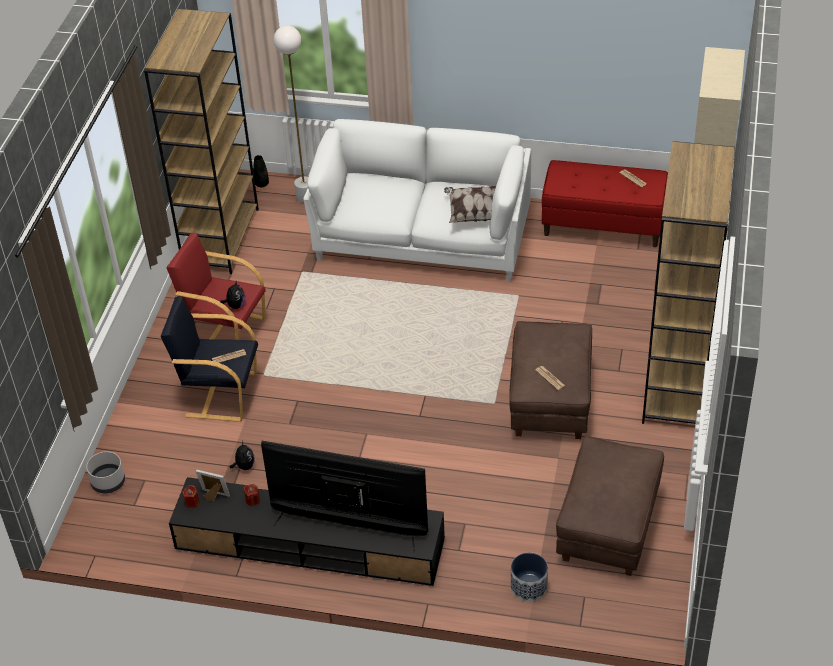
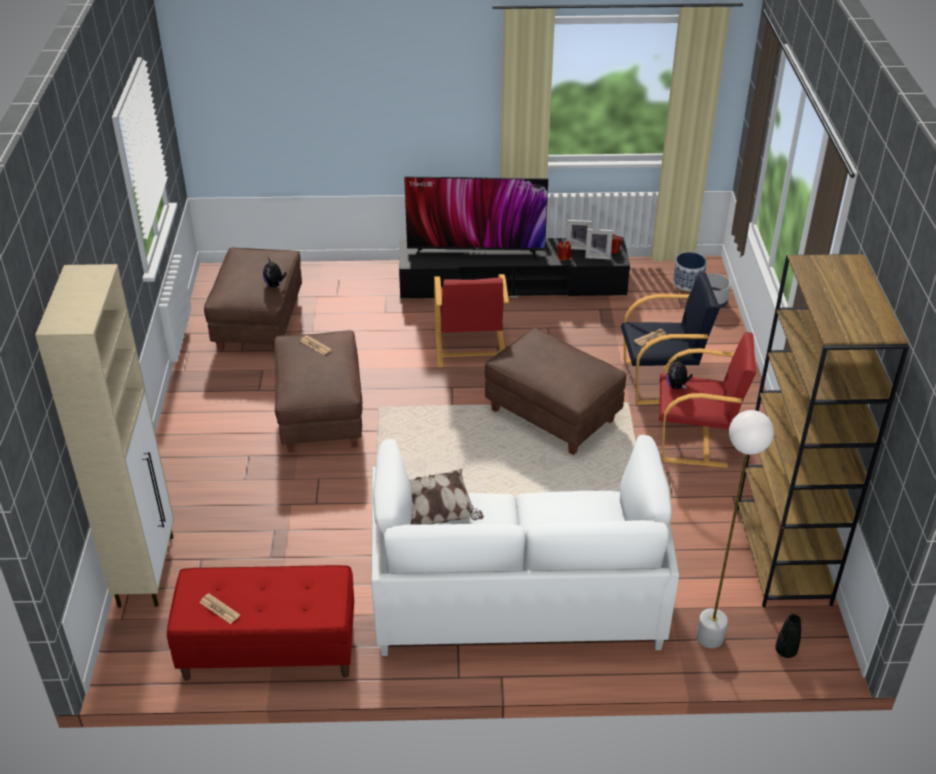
camera: 165 degrees right, 5 degrees down
(228, 515) = (578, 246): none -> picture frame
(244, 466) = (599, 328): plush toy -> plush toy (275, 285)
(337, 372) = (552, 415): none -> brown ottoman
(388, 459) = (470, 349): none -> red armchair
(528, 587) = (324, 280): planter -> planter (688, 283)
(676, 387) = (186, 447): brown bookcase -> none

